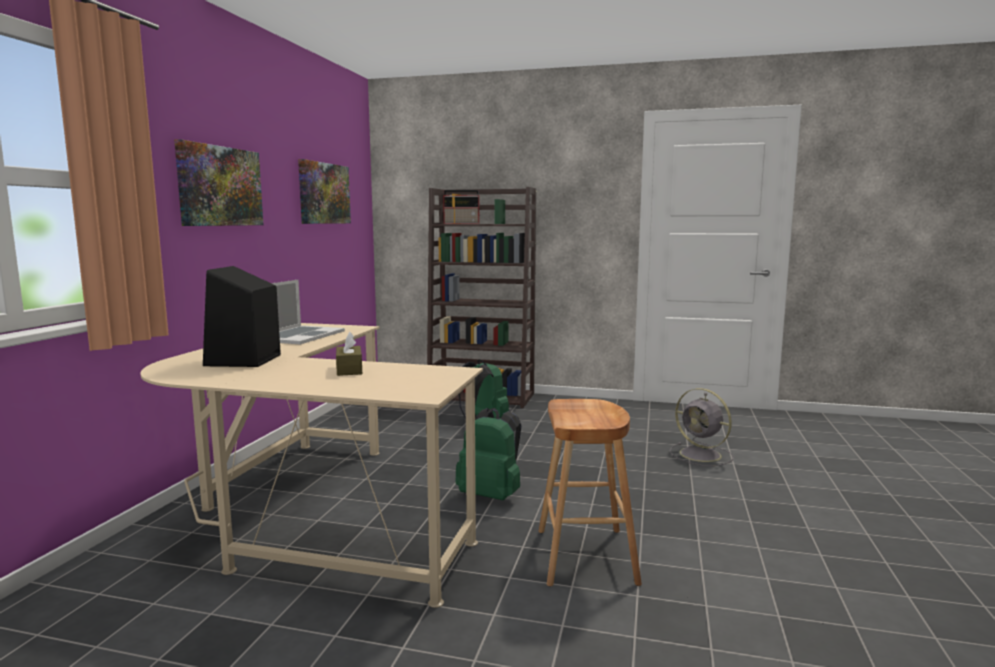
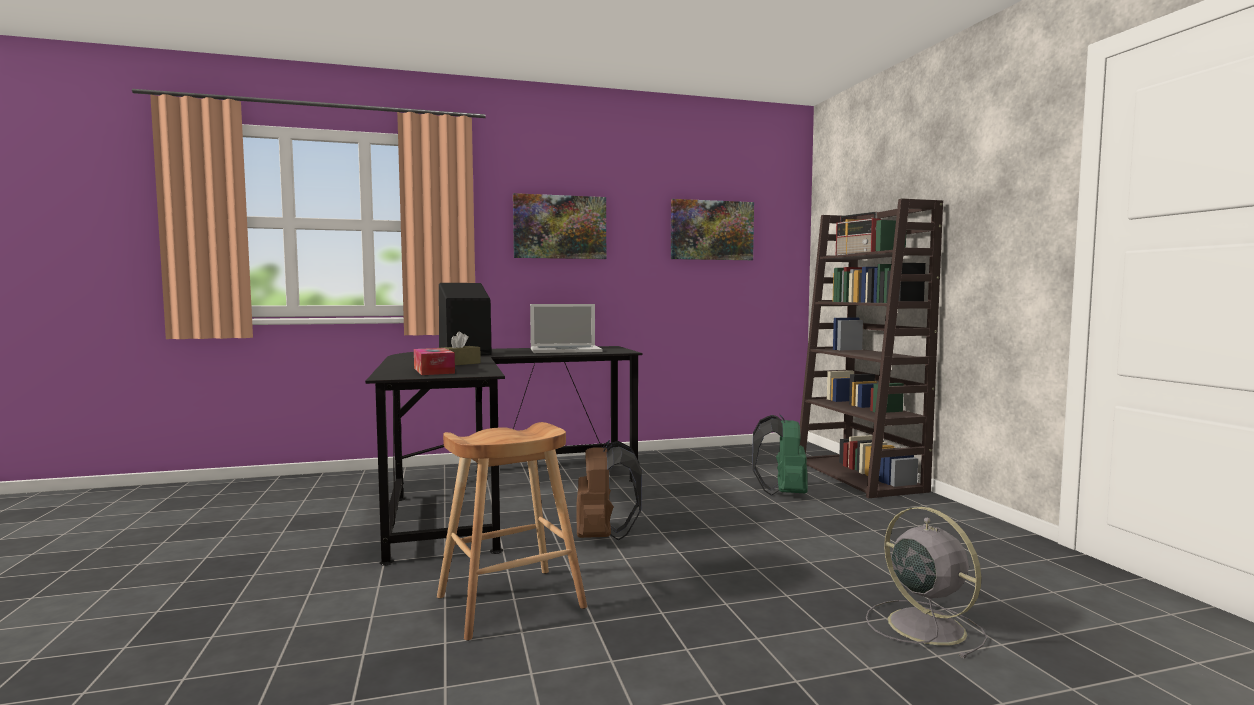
camera: 60 degrees right, 5 degrees down
(309, 515) = (495, 494): beige desk -> black desk
(400, 380) = (434, 371): none -> tissue box
(491, 495) = (603, 537): green backpack -> brown backpack
(702, 455) = (923, 625): grey fan -> grey fan turned 135 degrees clockwise

